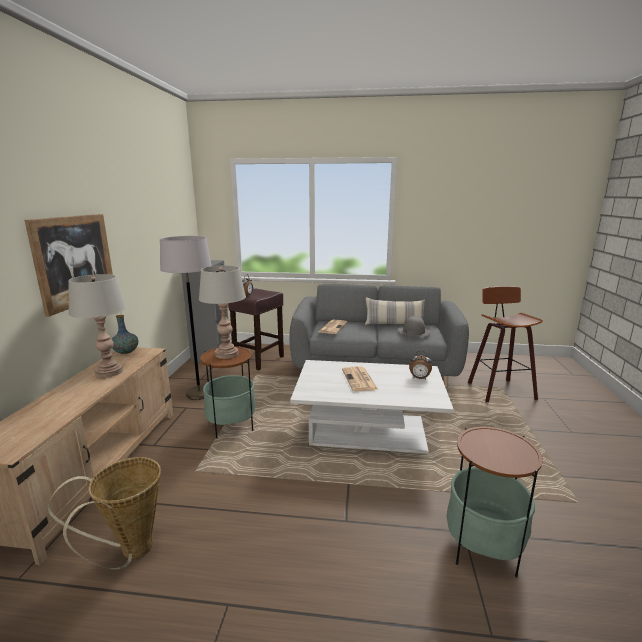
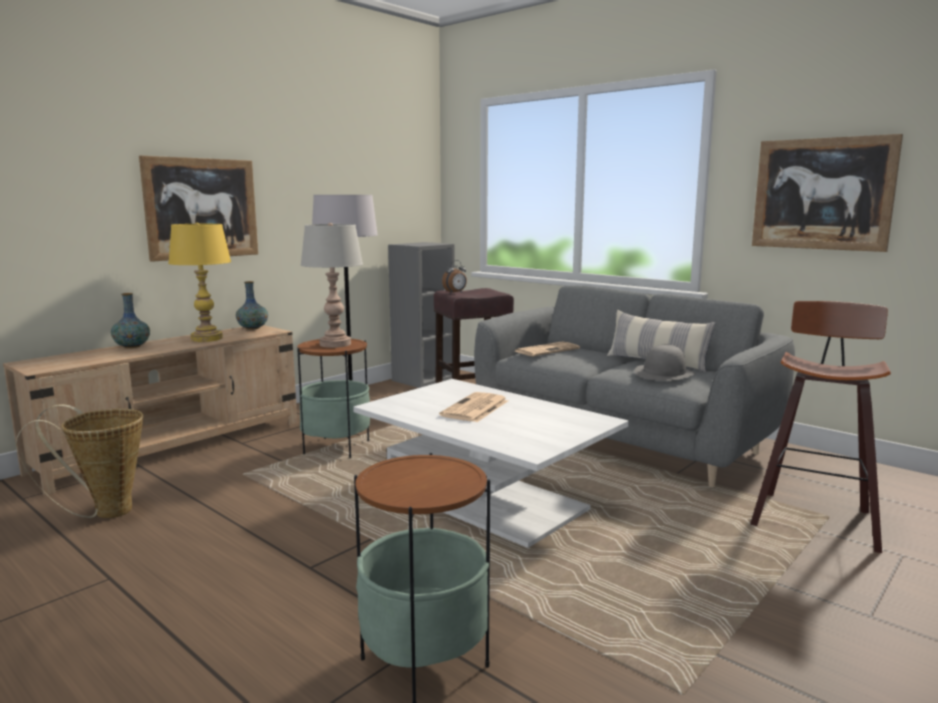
camera: 35 degrees right, 5 degrees down
(53, 398) = (132, 346): none -> vase
(109, 372) = (206, 338): grey table lamp -> yellow table lamp
(419, 378) = (564, 425): alarm clock -> none
(454, 227) = (822, 194): none -> picture

